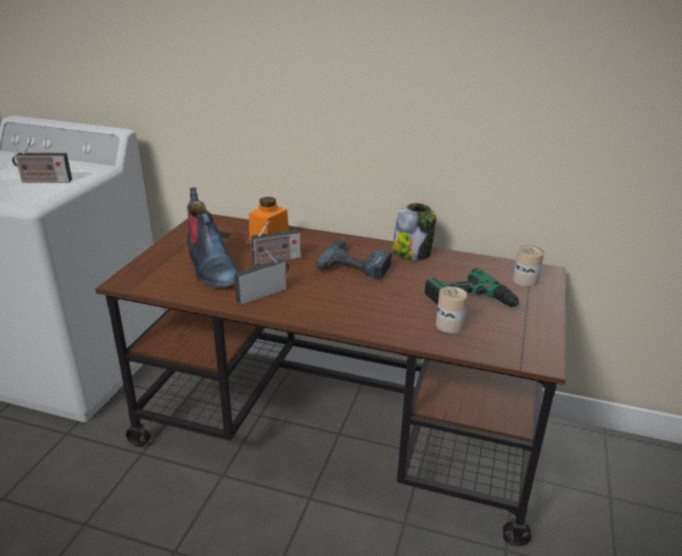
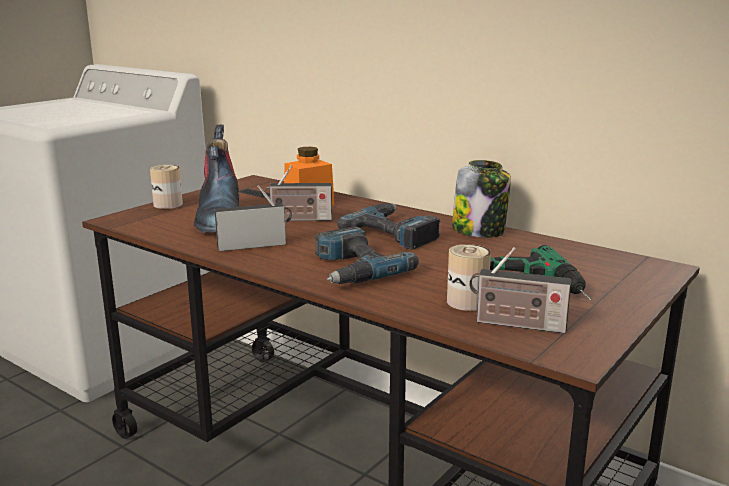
camera: 20 degrees right, 10 degrees down
(44, 181) = (84, 115): radio -> radio (516, 324)
(353, 306) = (352, 268): none -> power drill
(525, 280) = (621, 272): can -> can (168, 204)

